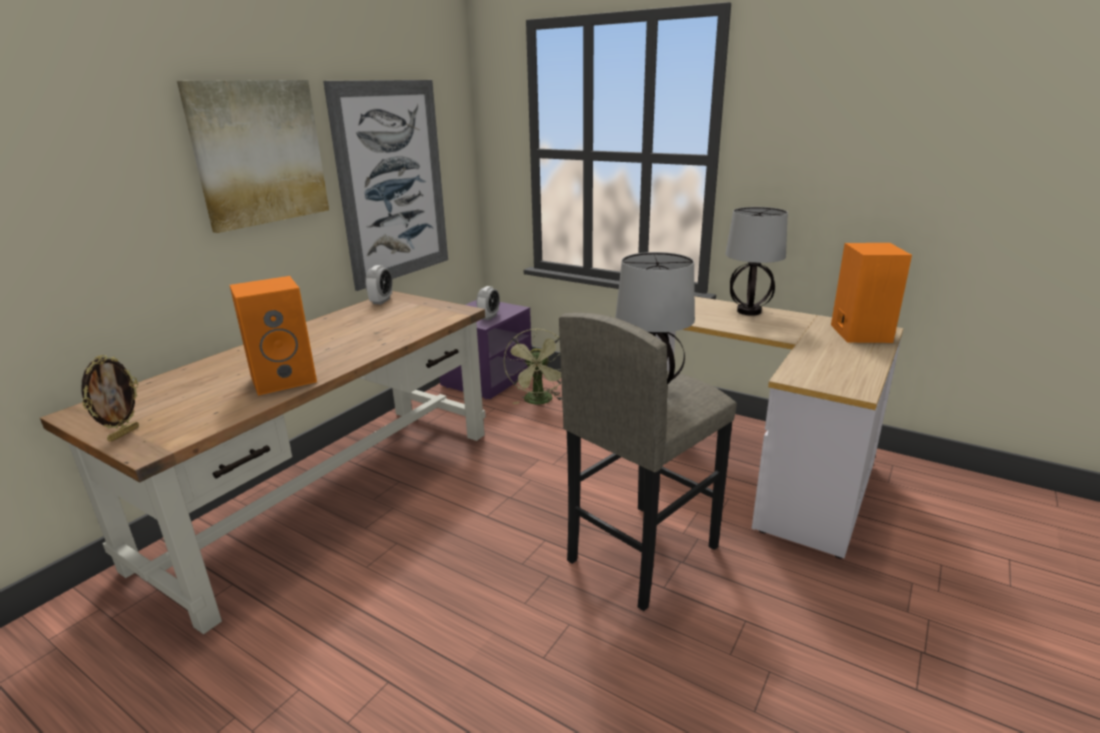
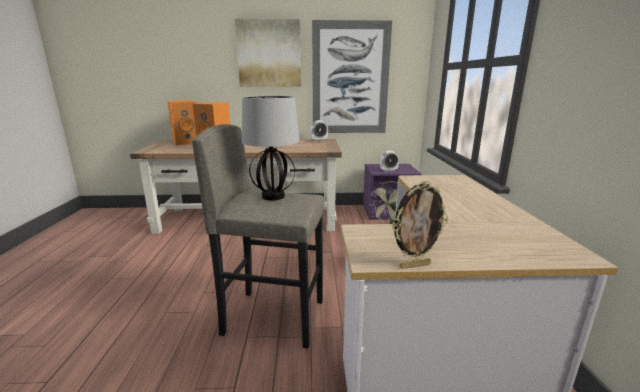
camera: 55 degrees right, 5 degrees down
(123, 434) = (155, 147): picture frame -> picture frame (414, 265)
(748, 311) = (481, 198): table lamp -> none
(859, 333) = (535, 244): orange speaker -> orange speaker (187, 142)

